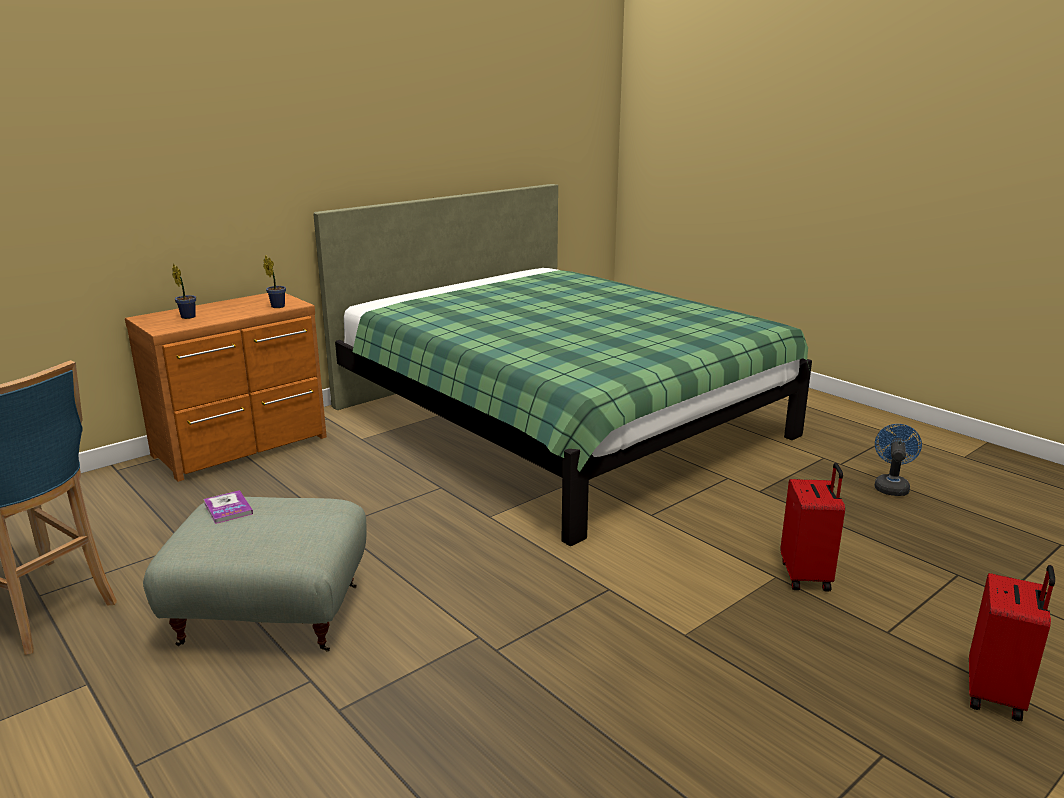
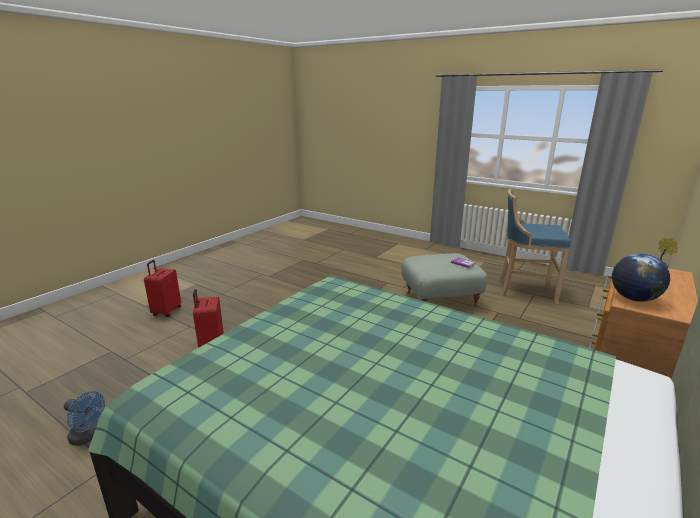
camera: 165 degrees right, 0 degrees up
(277, 306) = (633, 298): potted plant -> globe
(891, 486) = (89, 436): blue fan -> blue fan turned 75 degrees counterclockwise

